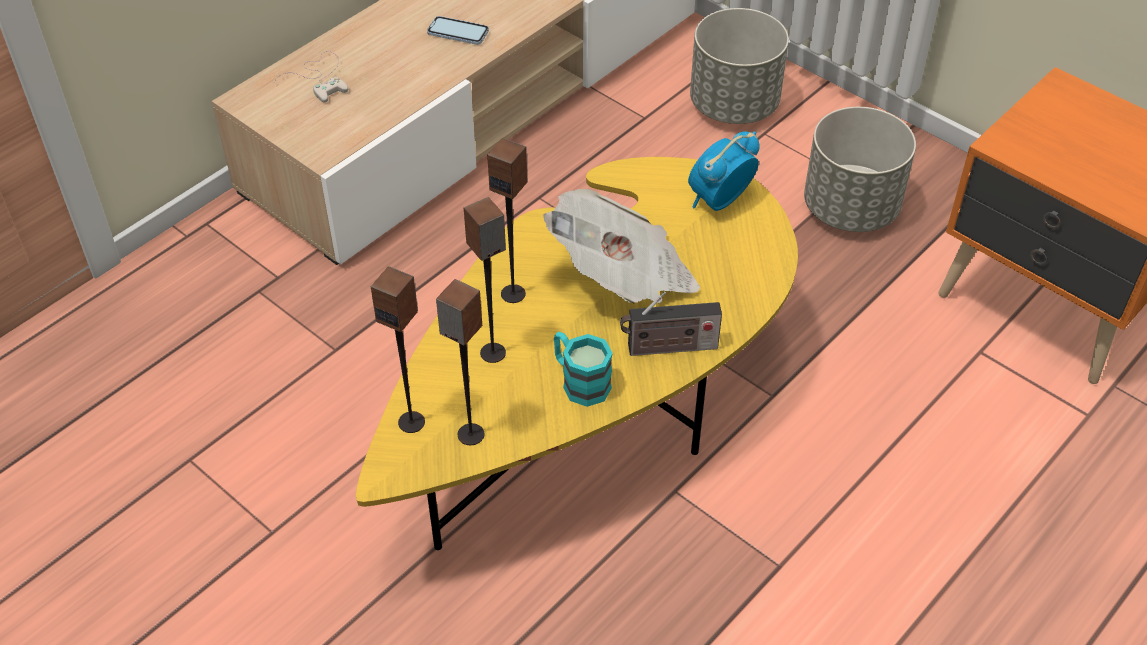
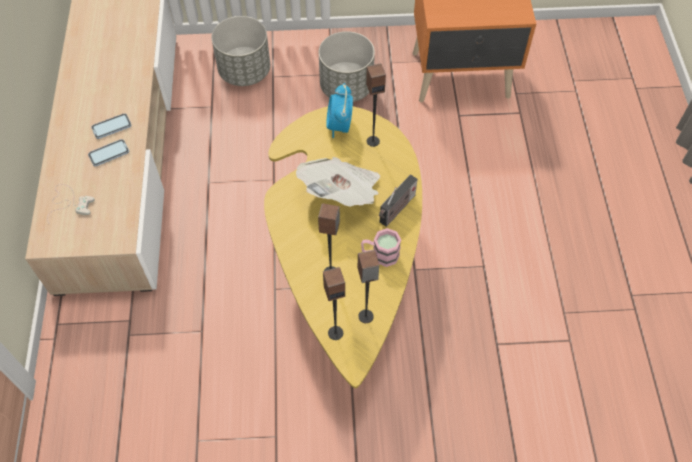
camera: 45 degrees left, 10 degrees up
(421, 57) = (109, 153): none -> phone
(513, 293) = (306, 238): speaker -> speaker (373, 141)
(579, 381) = (380, 255): turquoise mug -> pink mug

